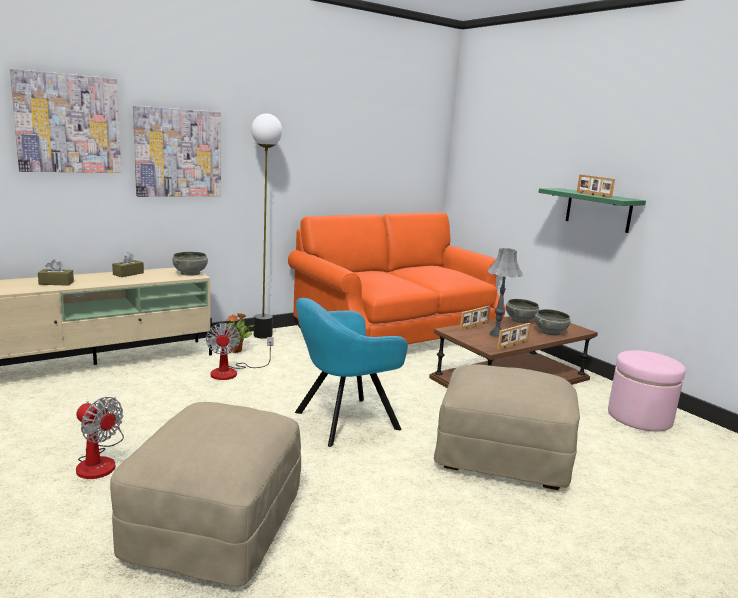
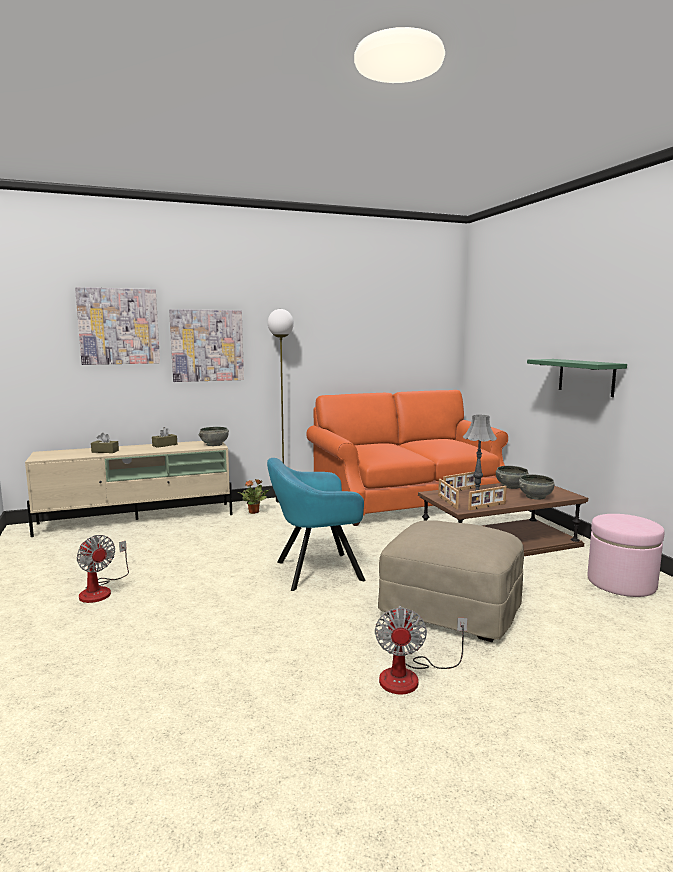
camera: 15 degrees right, 5 degrees down
(214, 526) = (161, 645): beige ottoman -> none
(232, 372) = (241, 528): fan -> fan (410, 676)
(593, 195) = (574, 361): picture frame -> picture frame (447, 502)

